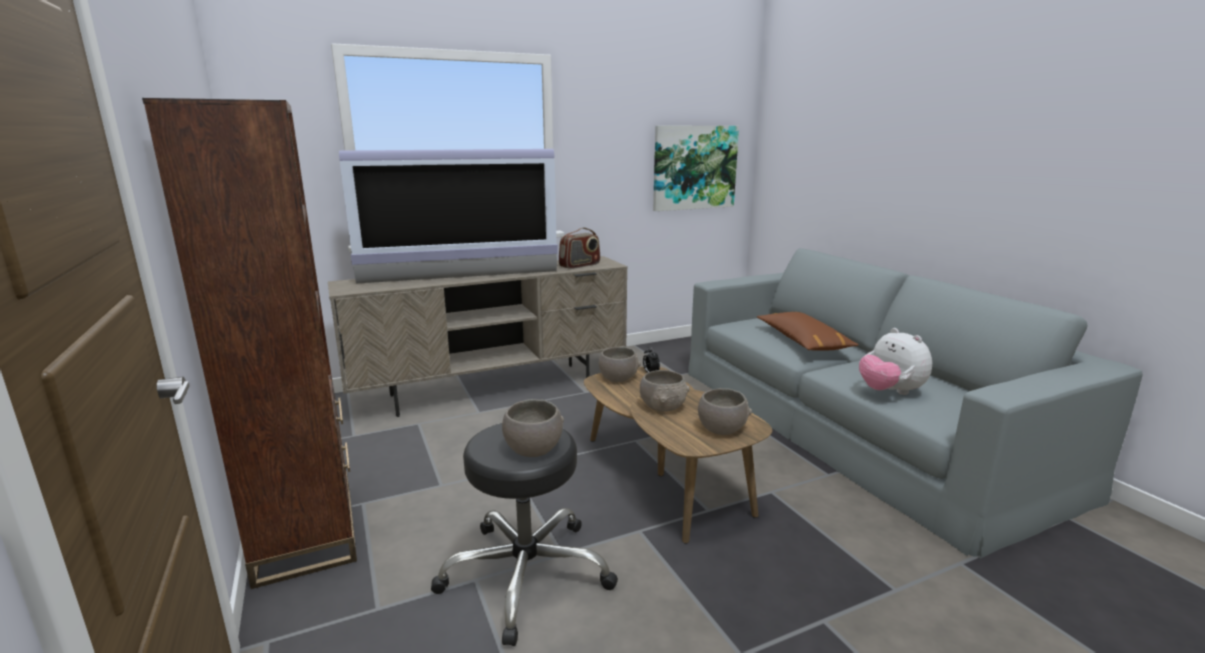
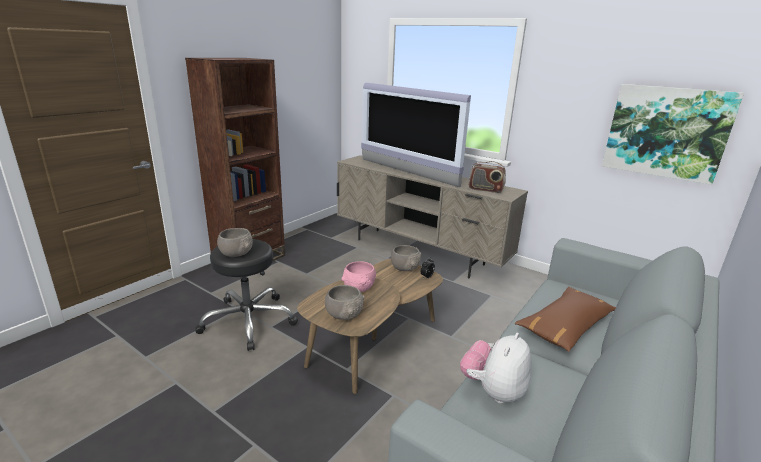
camera: 60 degrees right, 5 degrees up
(663, 406) = (359, 288): grey bowl -> pink bowl

